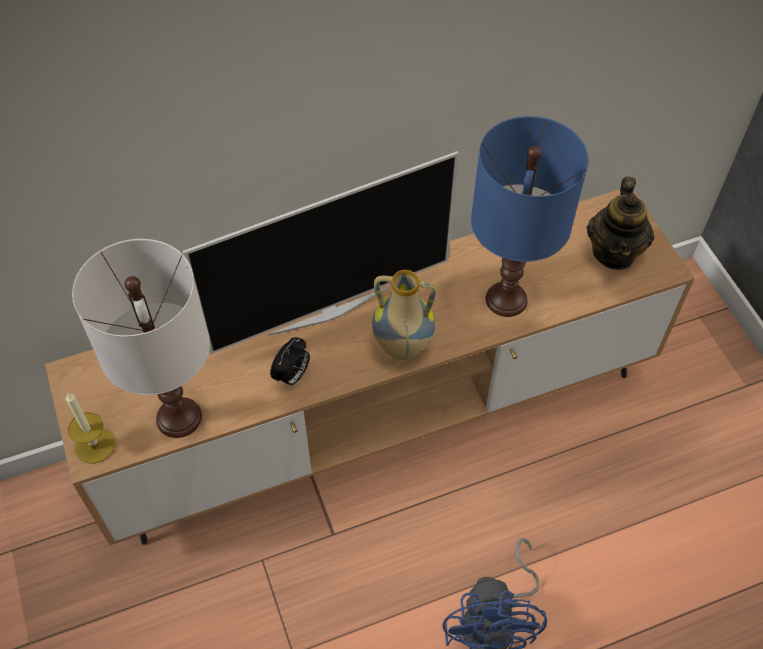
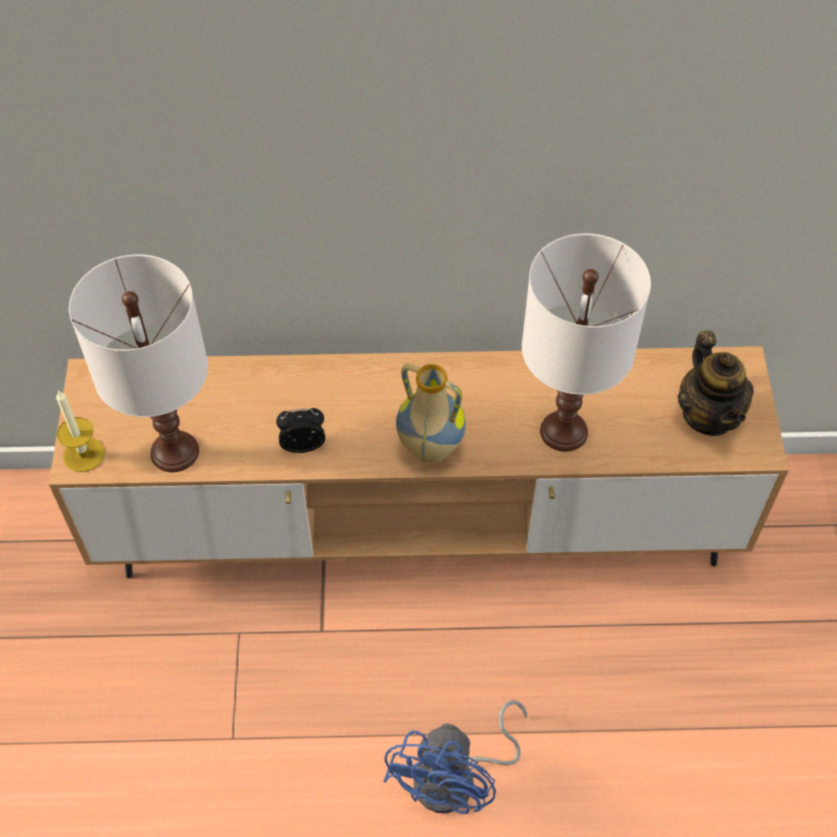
camera: 20 degrees right, 0 degrees up
(292, 376) = (303, 444): alarm clock -> alarm clock turned 150 degrees counterclockwise
(328, 309) = (369, 386): television -> none
(507, 299) = (564, 431): blue table lamp -> white table lamp
(614, 252) = (708, 415): teapot -> teapot turned 45 degrees counterclockwise

